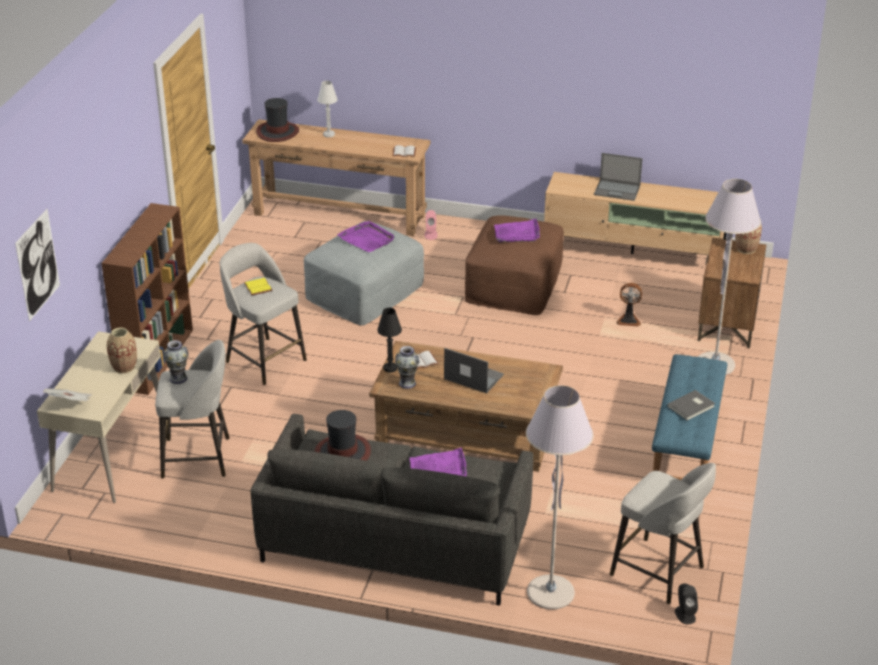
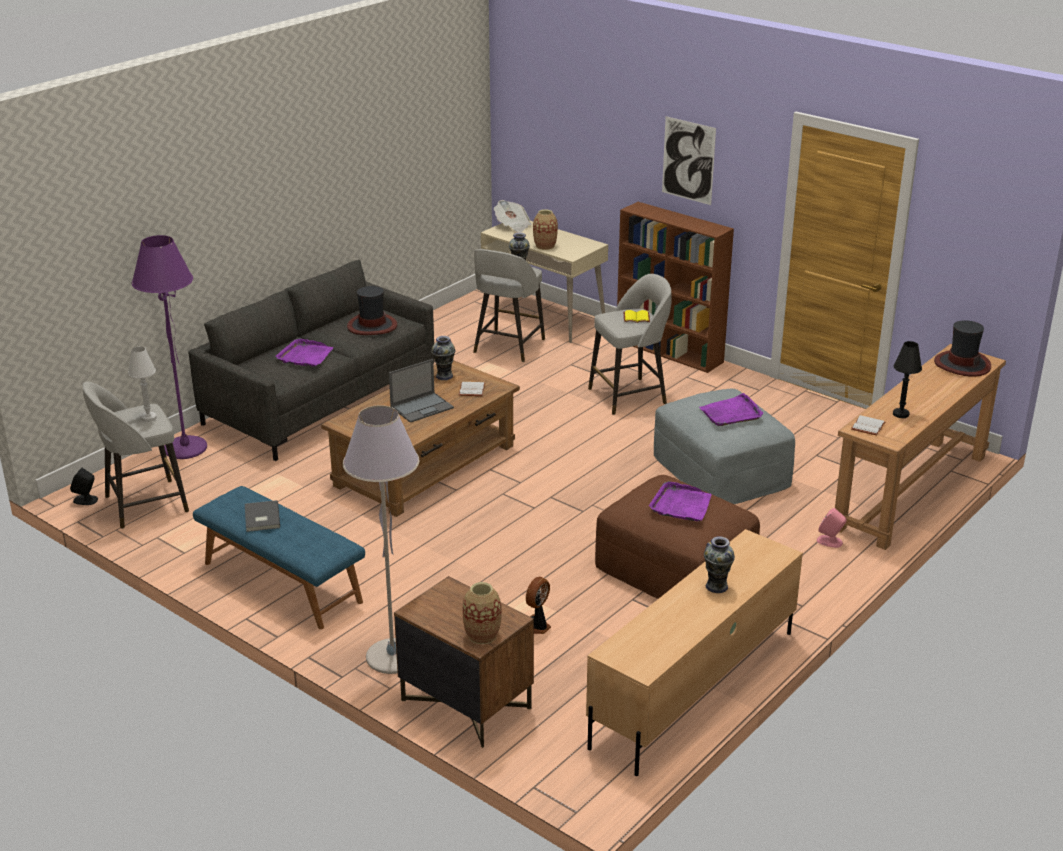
camera: 115 degrees right, 5 degrees down
(38, 264) = (561, 123): picture -> picture (688, 160)
(329, 134) = (942, 391): white table lamp -> white table lamp (148, 418)
(390, 368) = (476, 374): black table lamp -> black table lamp (901, 414)
(550, 593) = (185, 448): grey floor lamp -> purple floor lamp
(617, 190) = (716, 586): laptop -> vase

